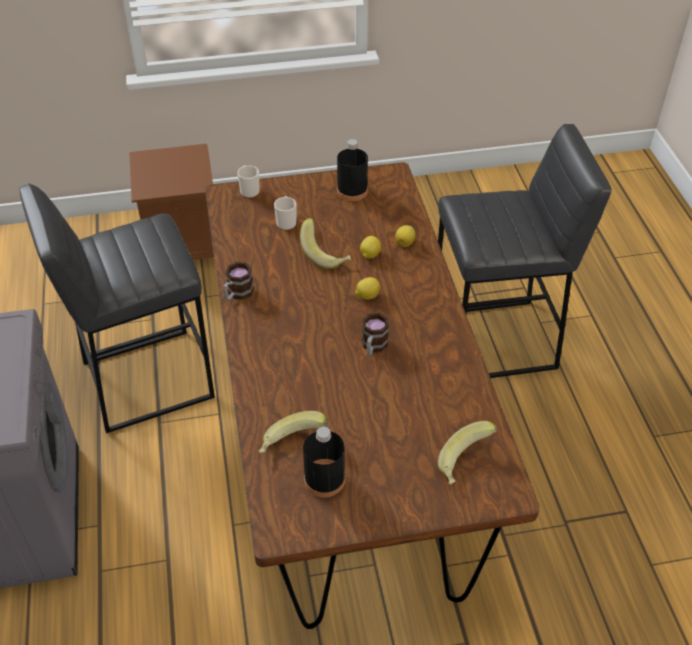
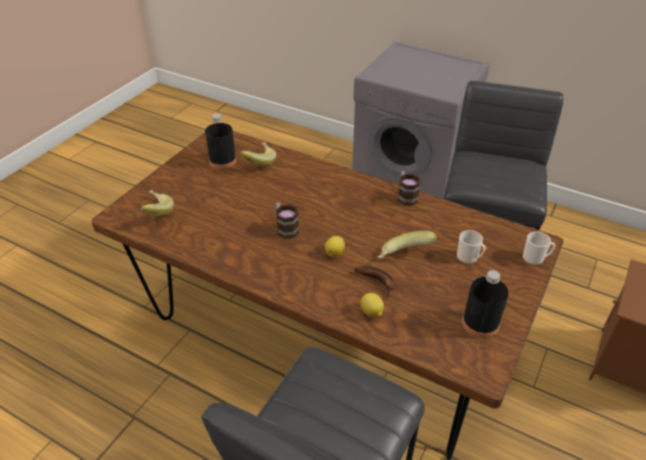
camera: 130 degrees right, 5 degrees down
(369, 255) = (379, 281): lemon -> banana

